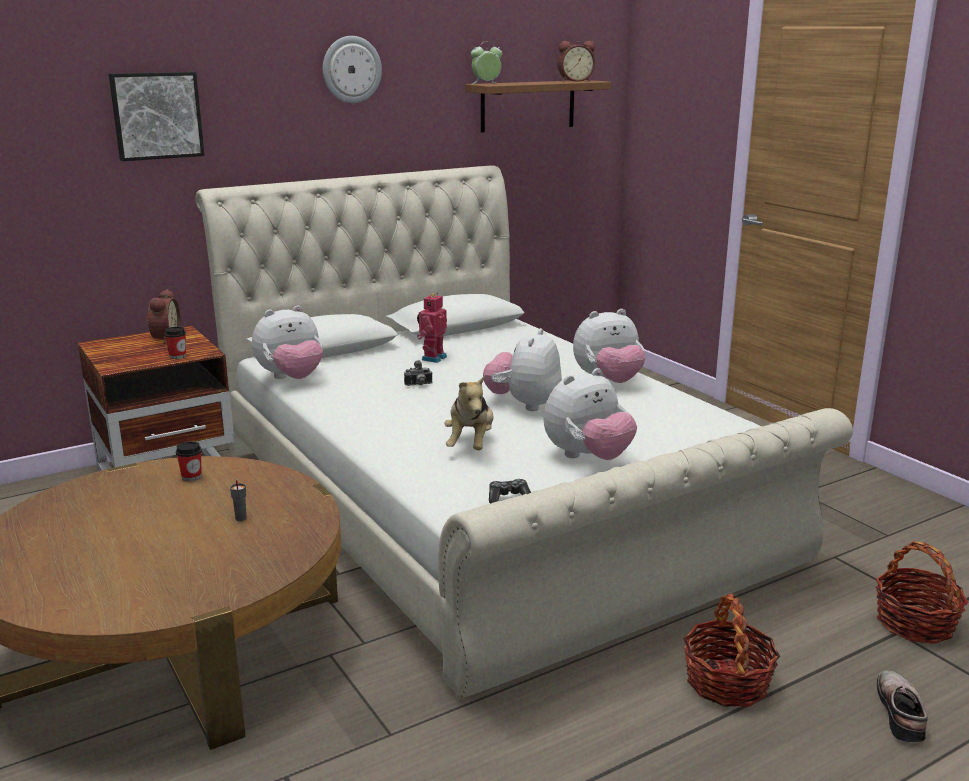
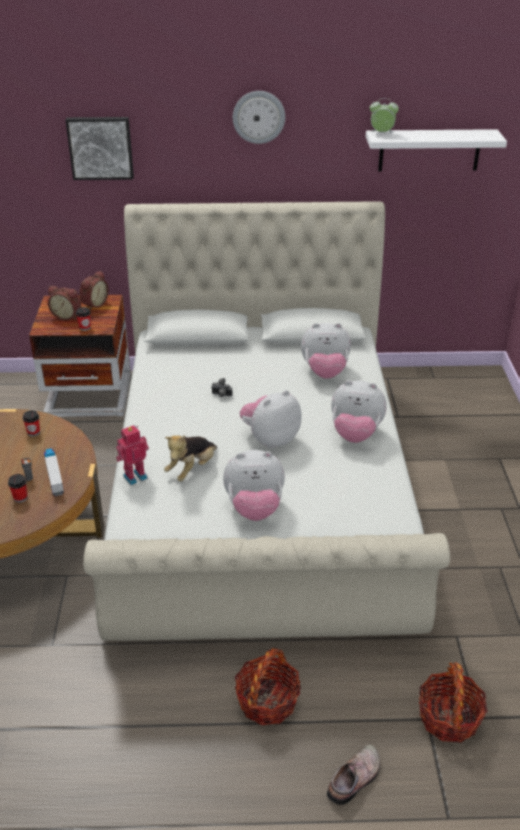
camera: 30 degrees right, 15 degrees up
(251, 539) = (20, 498): none -> cup
(273, 506) = (54, 475): none -> toy truck
(291, 378) = (150, 362): plush toy -> plush toy (325, 372)
(432, 358) = (260, 367): toy robot -> toy robot (134, 476)
(508, 498) = (167, 527): game controller -> none
(528, 105) = (429, 150): brown shelf -> white shelf
(575, 81) = (474, 134): alarm clock -> alarm clock (67, 316)

